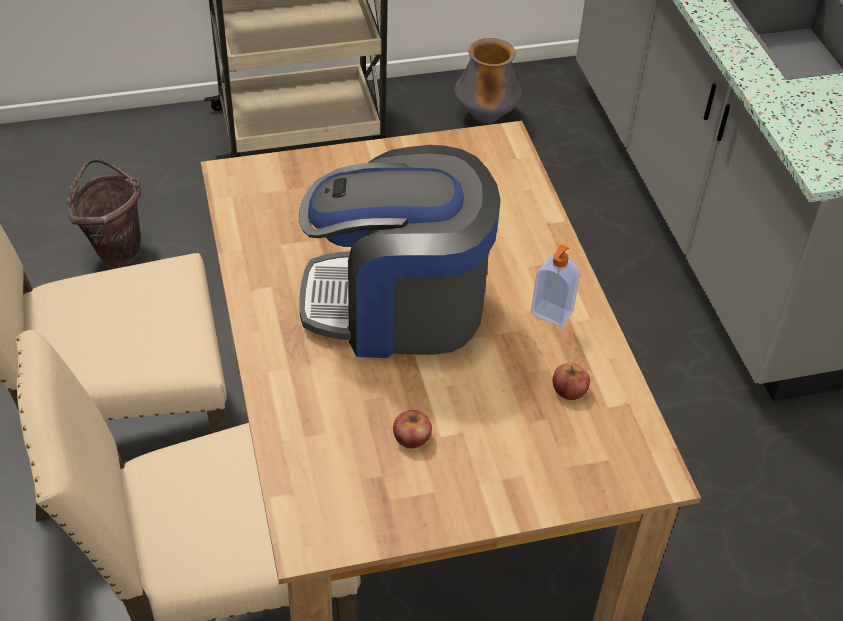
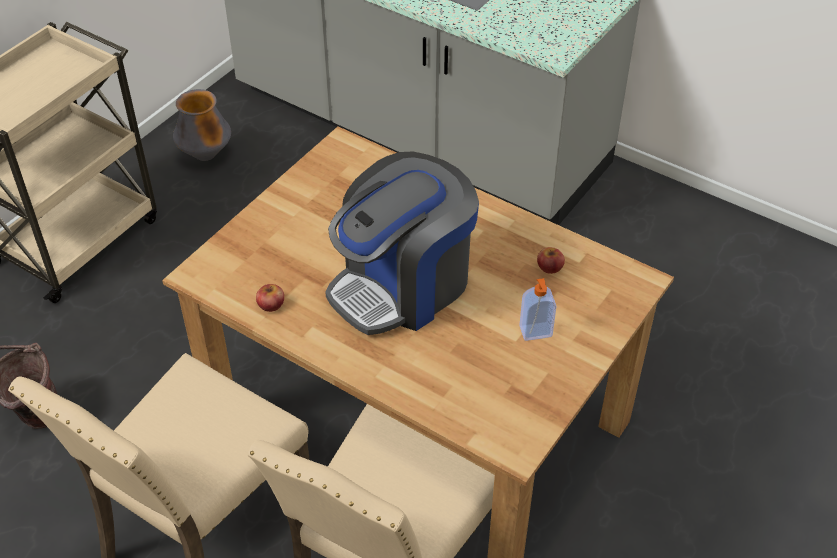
camera: 40 degrees left, 0 degrees up
(412, 437) = (501, 353): apple -> apple (271, 304)
(551, 314) = (491, 232): soap dispenser -> soap dispenser (536, 332)

